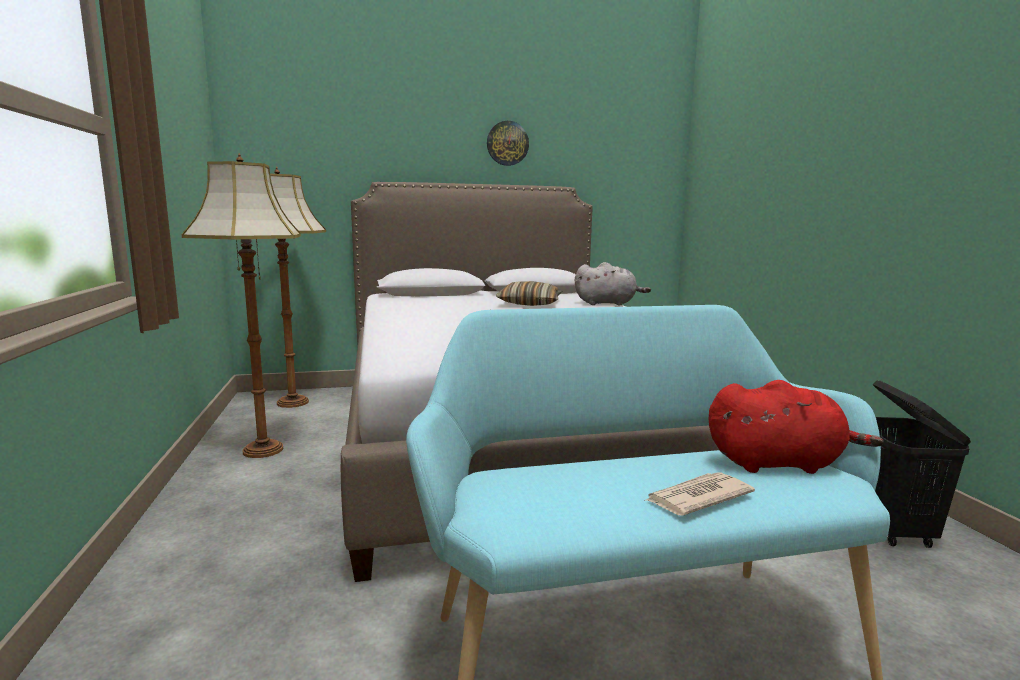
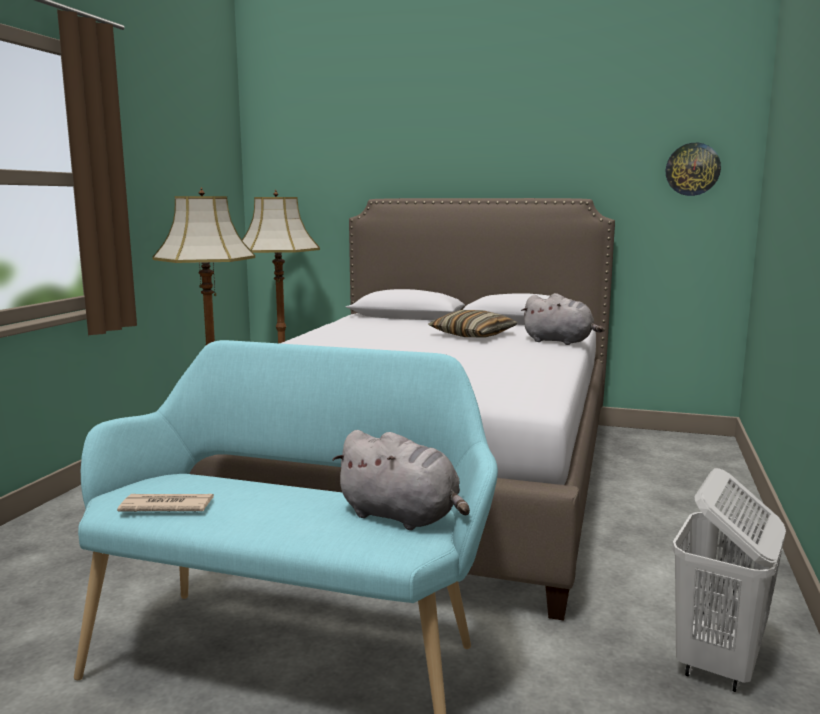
camera: 30 degrees right, 0 degrees up
(507, 143) = (515, 151): wall clock -> wall clock (692, 169)
(696, 497) = (268, 521): newspaper -> newspaper (166, 506)
(778, 463) = (403, 517): red plush toy -> grey plush toy
(892, 531) = (717, 664): black laundry basket -> white laundry basket

